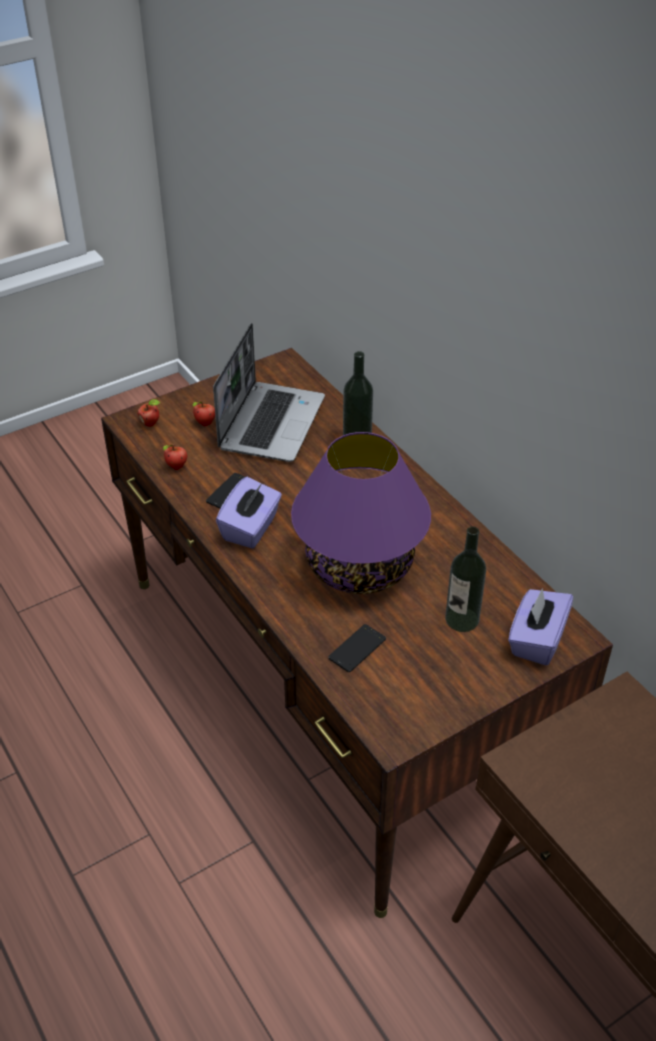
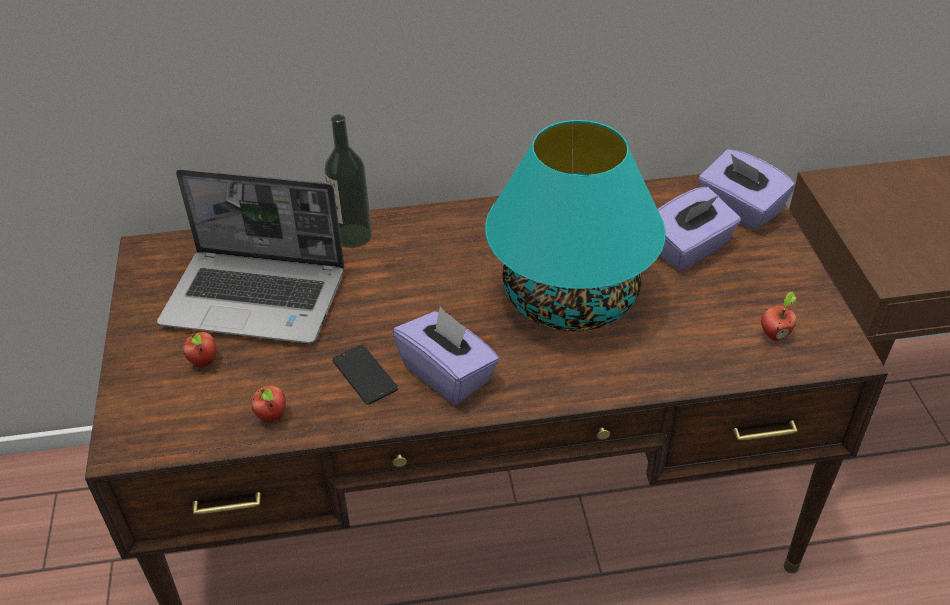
camera: 65 degrees left, 0 degrees up
(151, 423) = (153, 421): apple -> apple (774, 334)
(271, 423) = (257, 298): laptop -> laptop turned 150 degrees clockwise
(357, 648) = (700, 340): phone -> none
(358, 566) = (570, 300): purple table lamp -> turquoise table lamp
(462, 619) = (689, 249): bottle -> purple tissue box

